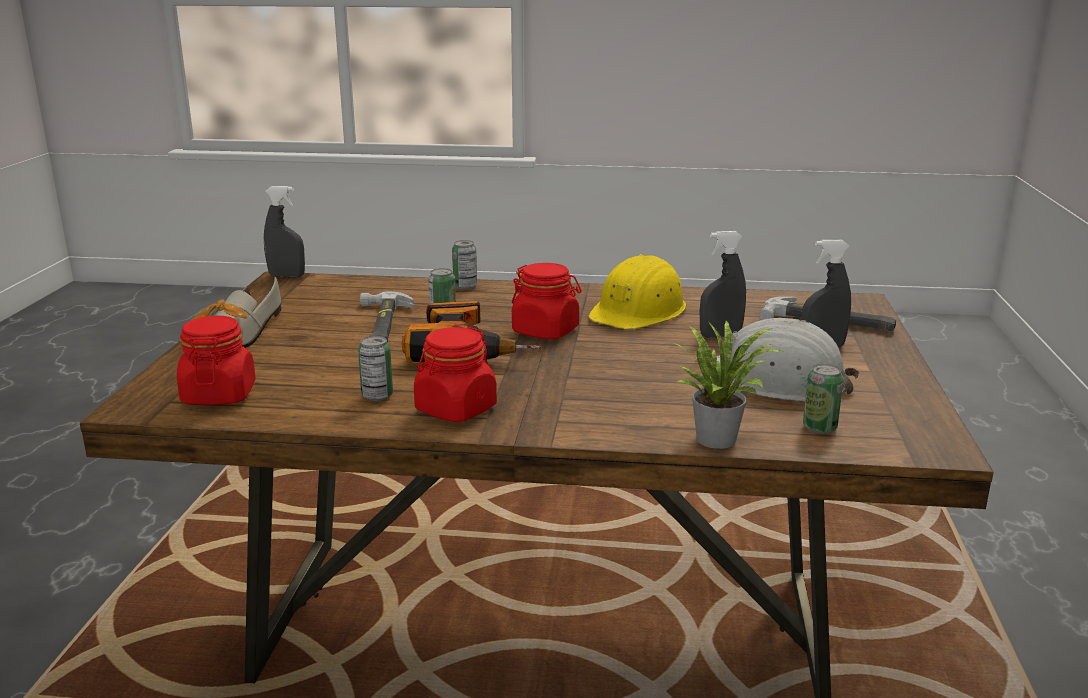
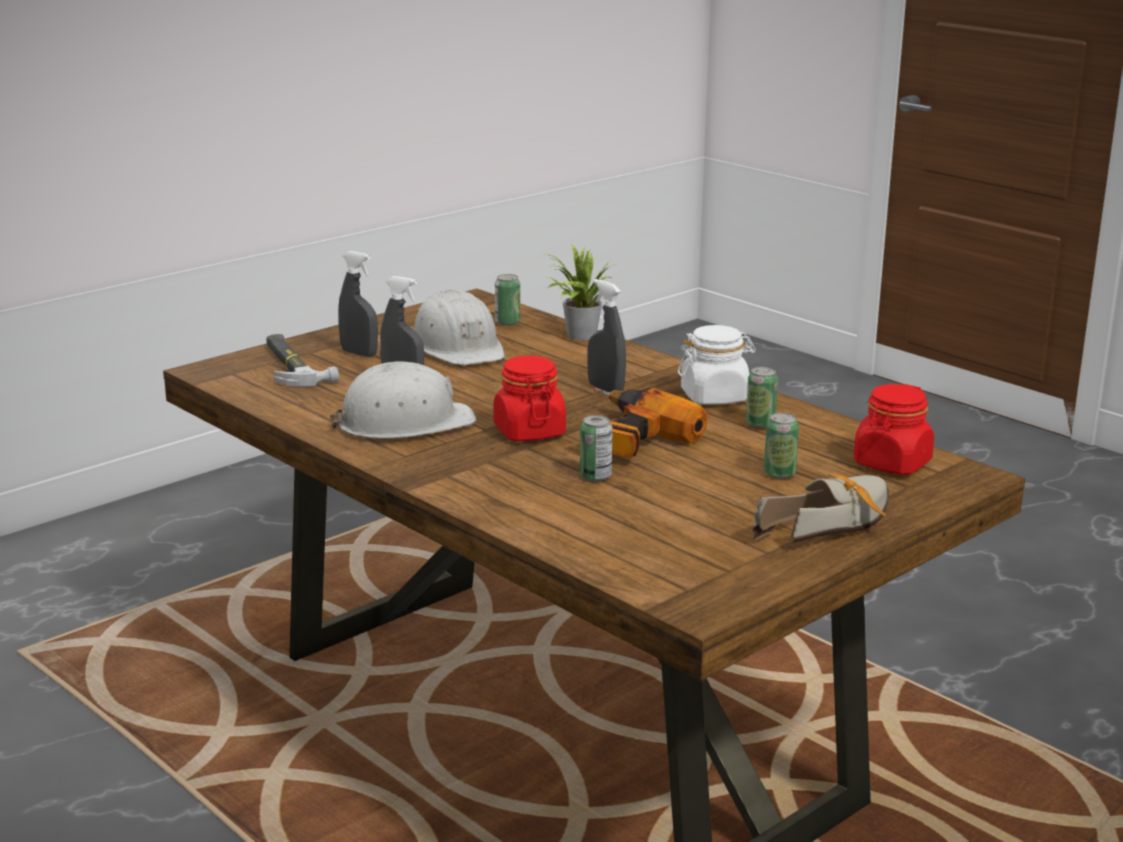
camera: 140 degrees left, 0 degrees up
(287, 276) = (684, 613): grey spray bottle -> grey spray bottle (605, 389)
(382, 324) = (665, 489): hammer -> none
(455, 409) = (714, 397): red jar -> white jar
(465, 286) = (498, 511): can -> can (779, 473)
(639, 311) = (404, 423): yellow hard hat -> white hard hat

